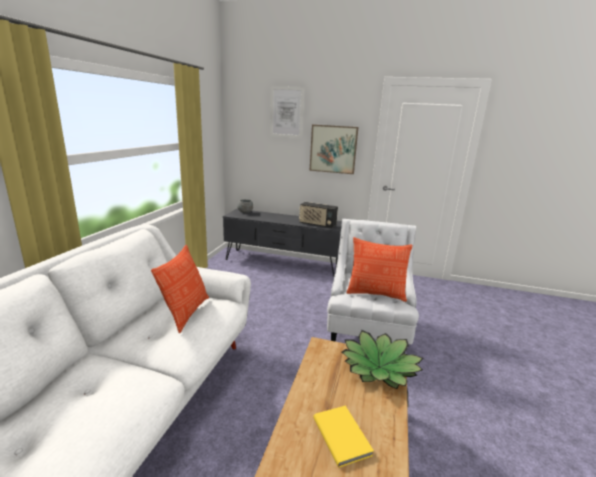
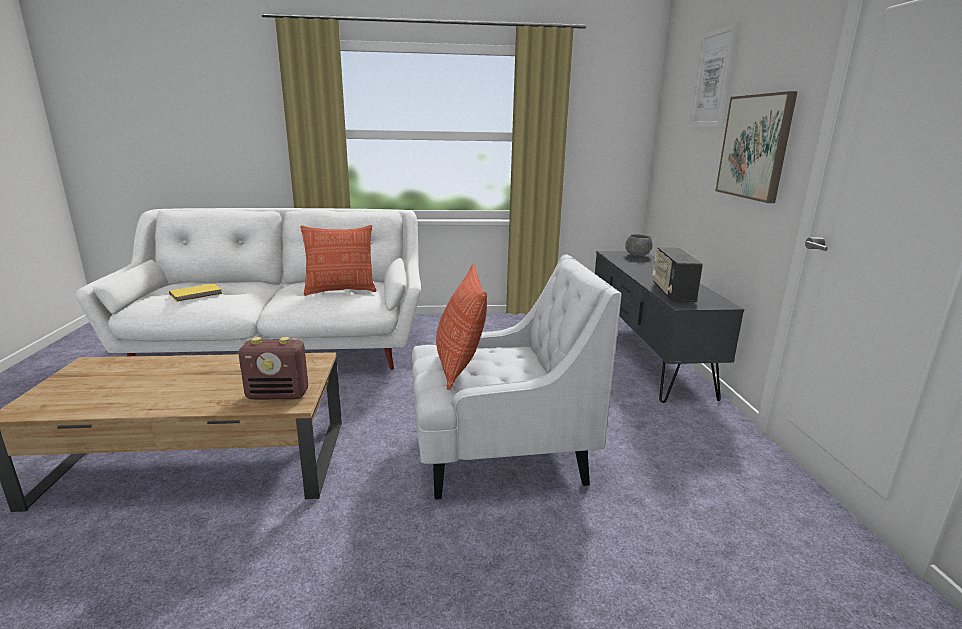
camera: 70 degrees right, 0 degrees up
(342, 435) = (162, 383): yellow book -> yellow book (197, 294)
(379, 367) = (278, 395): potted plant -> radio

